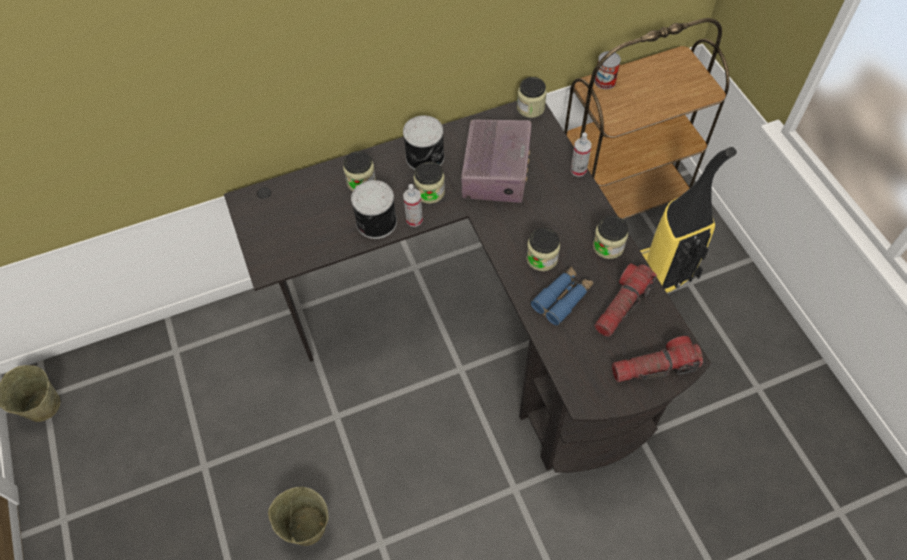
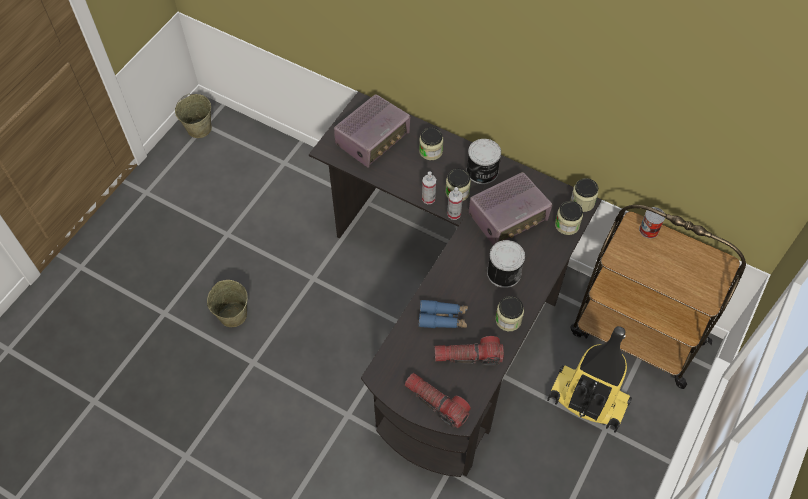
camera: 50 degrees right, 0 degrees up
(297, 219) = (373, 139): none -> radio
(375, 222) = (408, 179): can -> can (503, 272)
(541, 258) = (463, 287): jar -> jar (567, 225)
(578, 170) = (556, 263): spray bottle -> spray bottle (454, 214)

